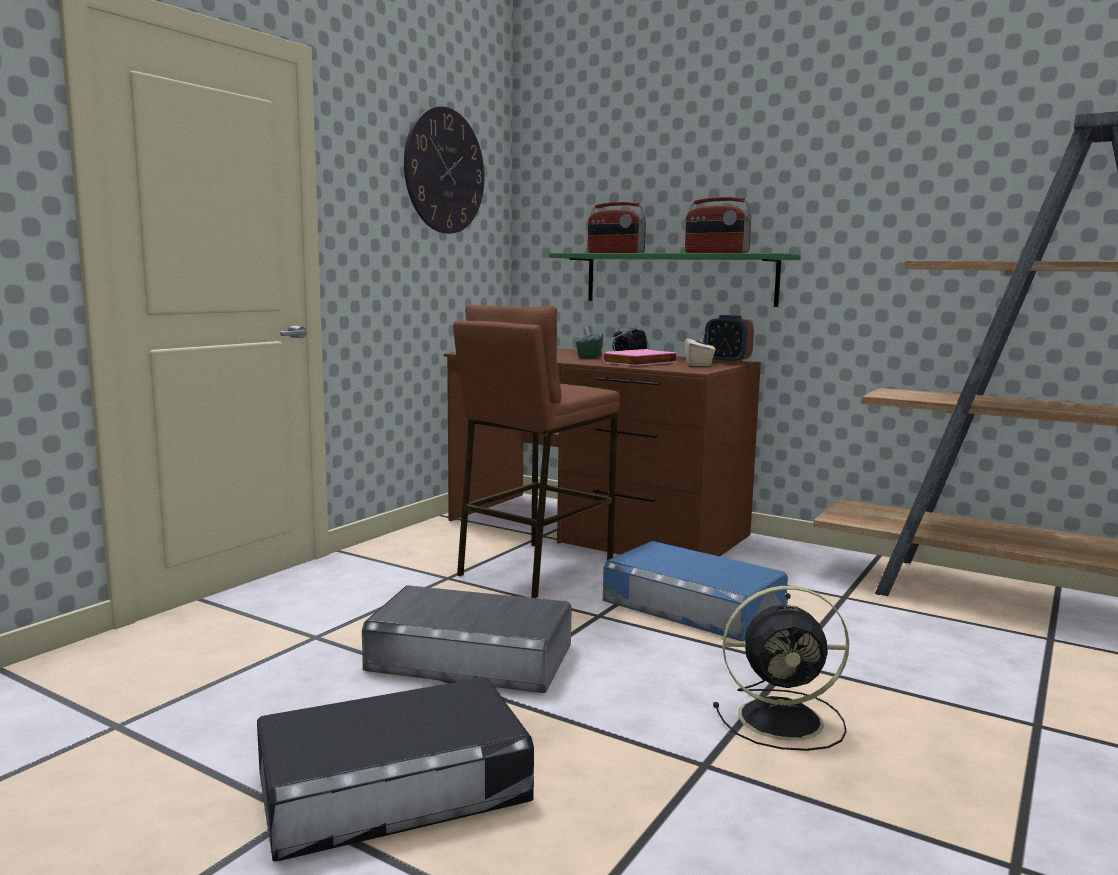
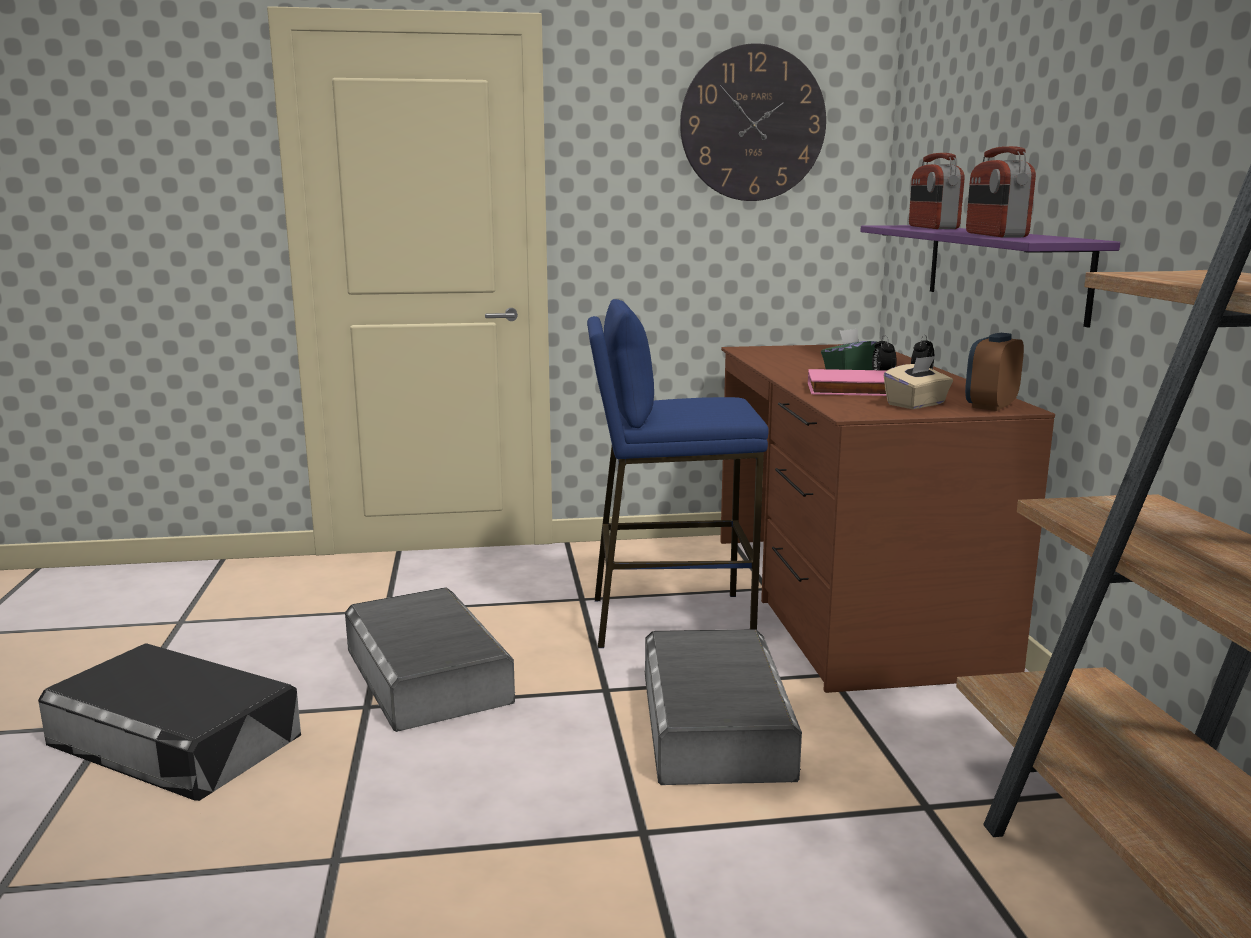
camera: 50 degrees right, 5 degrees up
(534, 569) = (670, 620): brown stool -> blue stool
(678, 279) = (1002, 269): green shelf -> purple shelf
(693, 606) = (715, 725): blue storage box -> grey storage box
(727, 362) = (990, 406): alarm clock -> alarm clock turned 45 degrees clockwise
(784, 719) = (487, 874): black fan -> none

